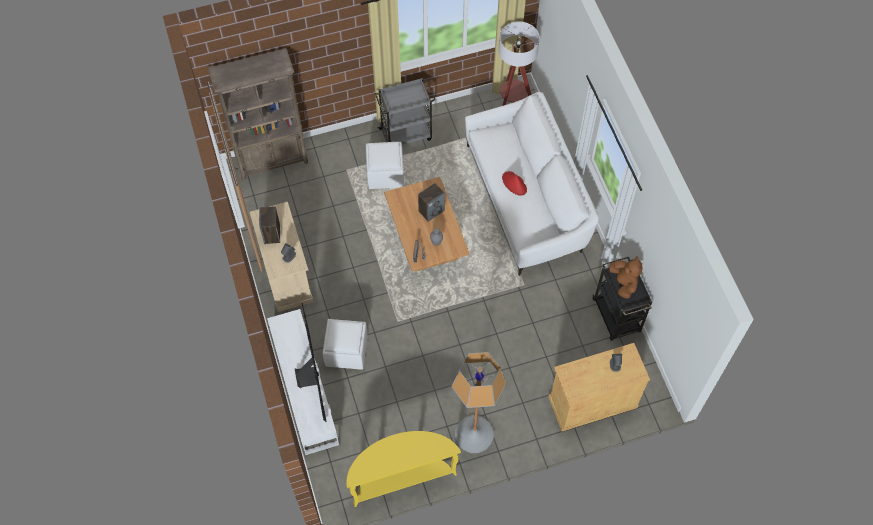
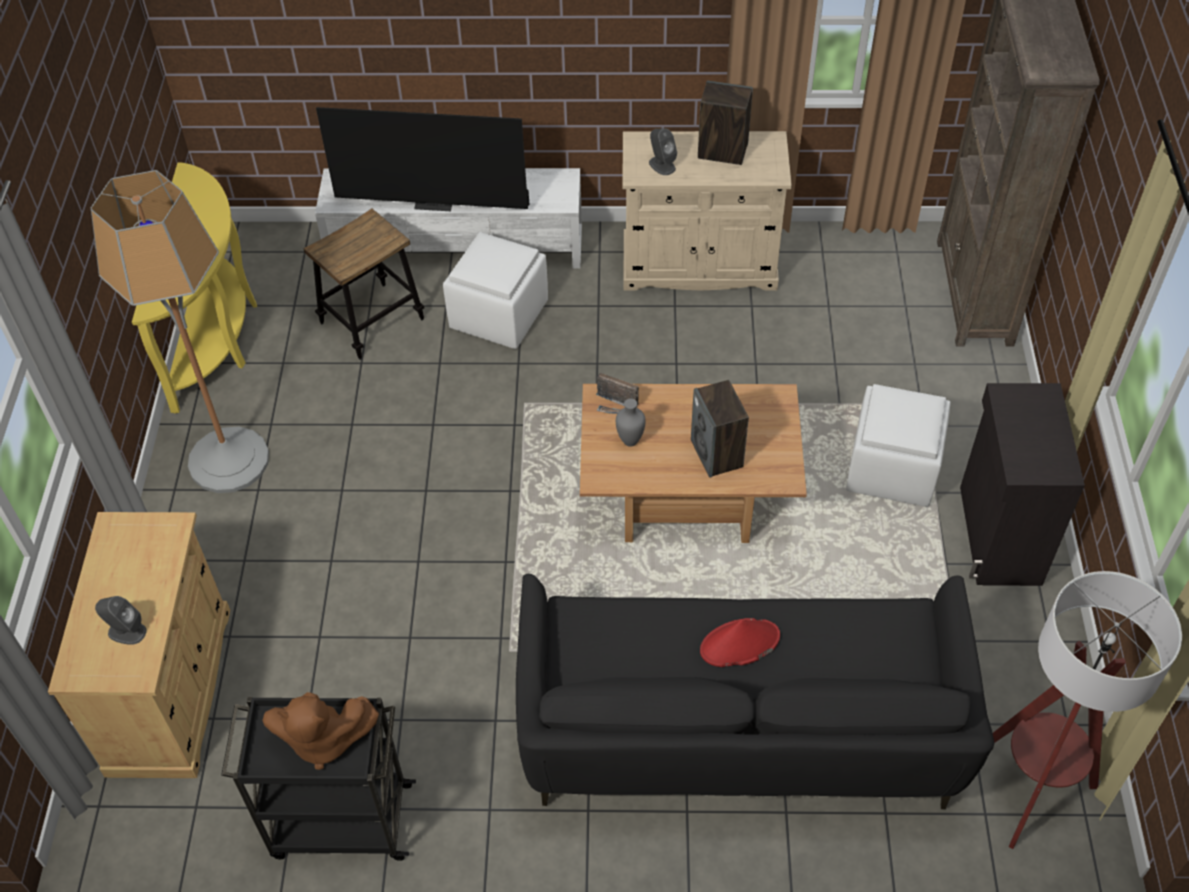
camera: 110 degrees right, 10 degrees down
(368, 407) = (372, 321): none -> stool
(406, 134) = (998, 536): grey cart -> black cabinet
(526, 199) = (738, 732): white sofa -> black sofa

